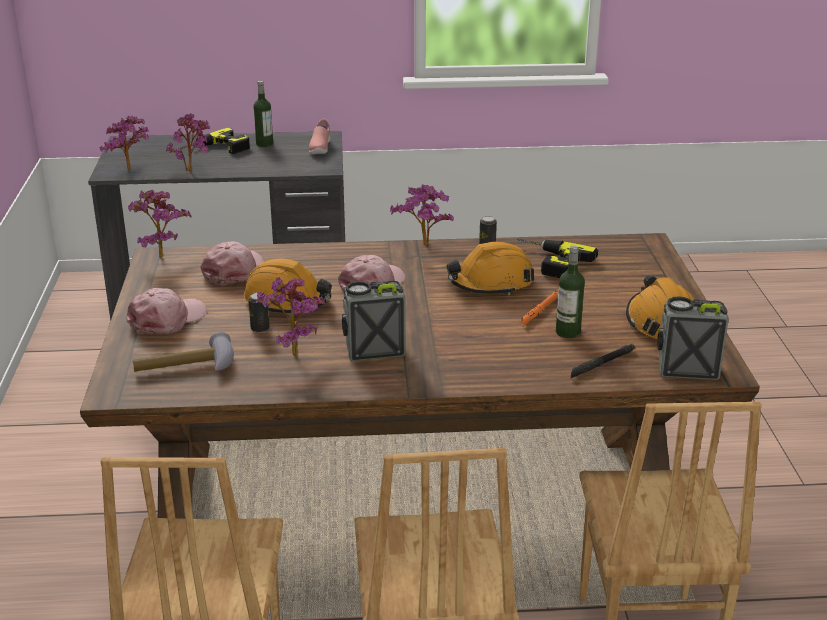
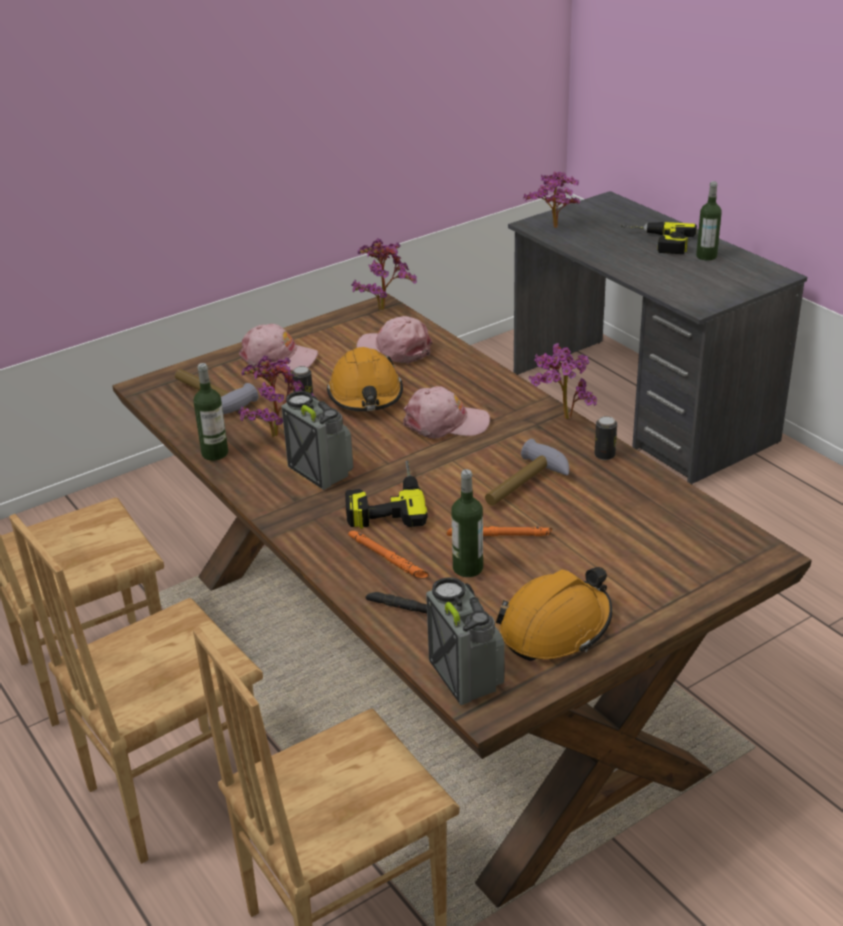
camera: 60 degrees right, 5 degrees up
(193, 170) = (594, 252): potted plant -> none
(234, 270) = (395, 349): pink cap -> pink cap turned 135 degrees counterclockwise
(283, 388) = (215, 453): none -> bottle
(320, 149) = (742, 284): pink shoe -> none
(491, 283) = (525, 485): orange hard hat -> hammer
(524, 357) = (387, 558): none -> orange flashlight
(548, 262) = (619, 503): power drill -> power drill (385, 501)

